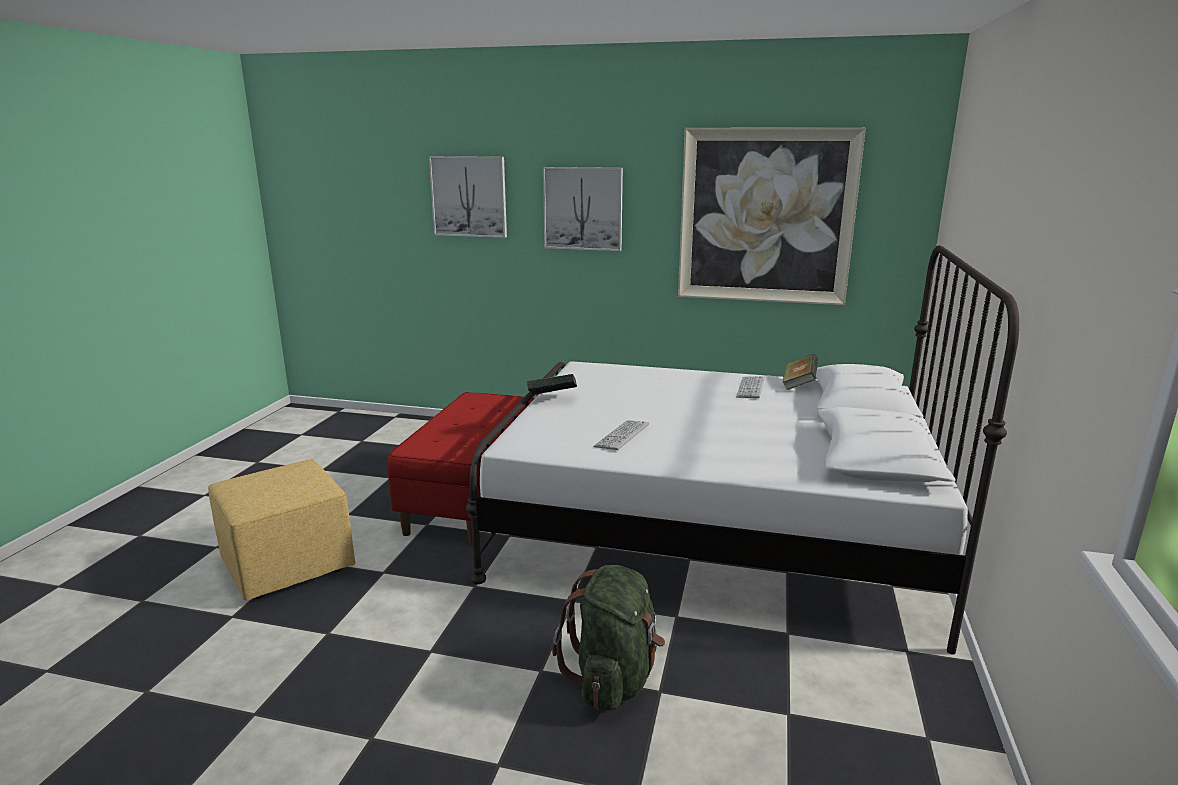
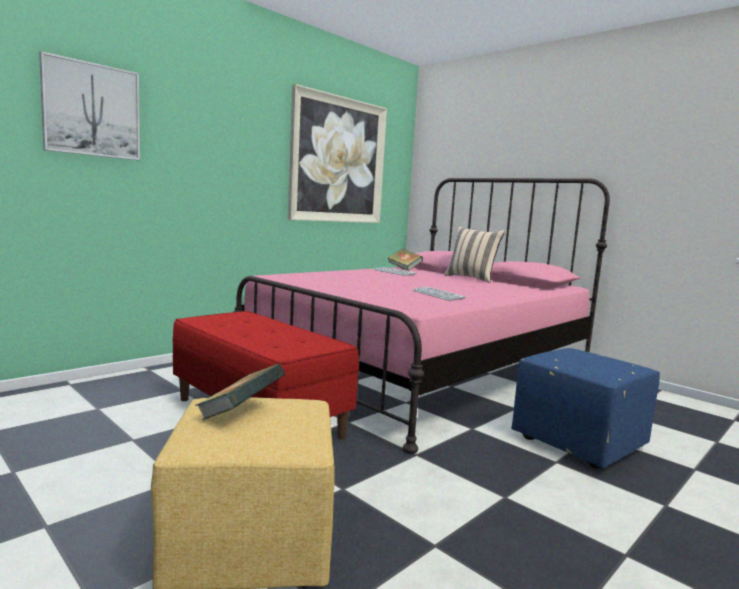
camera: 60 degrees left, 10 degrees down
(552, 398) = (335, 289): book -> book (240, 414)
(583, 208) = (214, 139): picture -> none
(613, 679) = (576, 443): green backpack -> blue ottoman
(713, 528) = (421, 371): white bed -> pink bed
(816, 426) = (471, 278): none -> beige pillow

